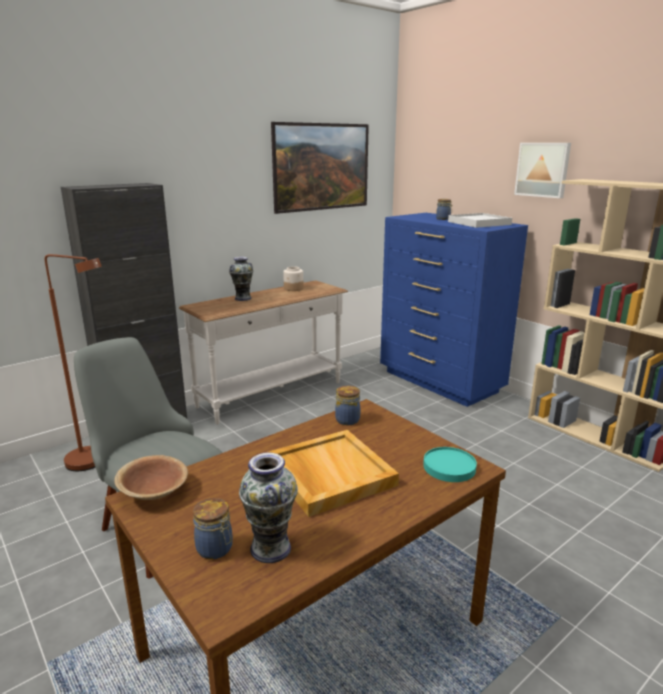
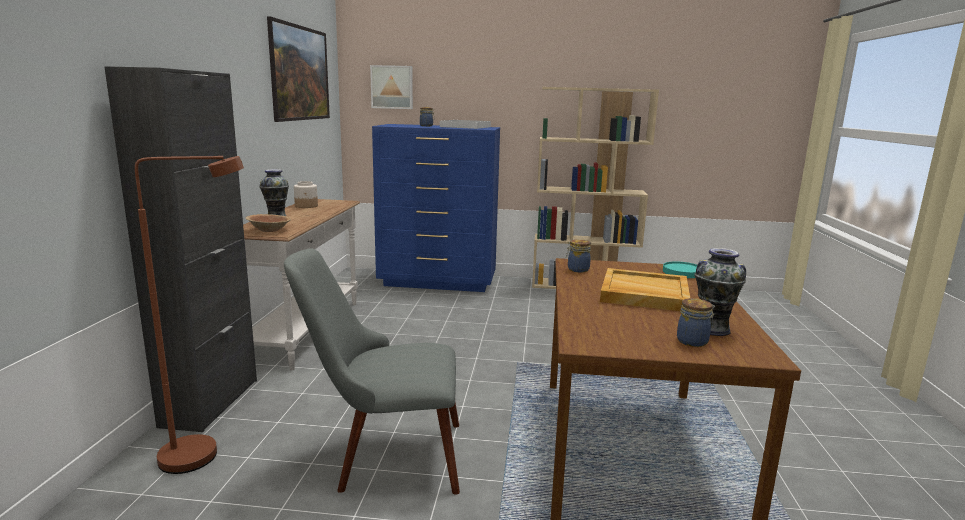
camera: 45 degrees left, 5 degrees down
(154, 492) = (582, 337): brown bowl -> brown bowl (269, 230)
(543, 169) = (506, 81): picture -> picture (392, 87)

